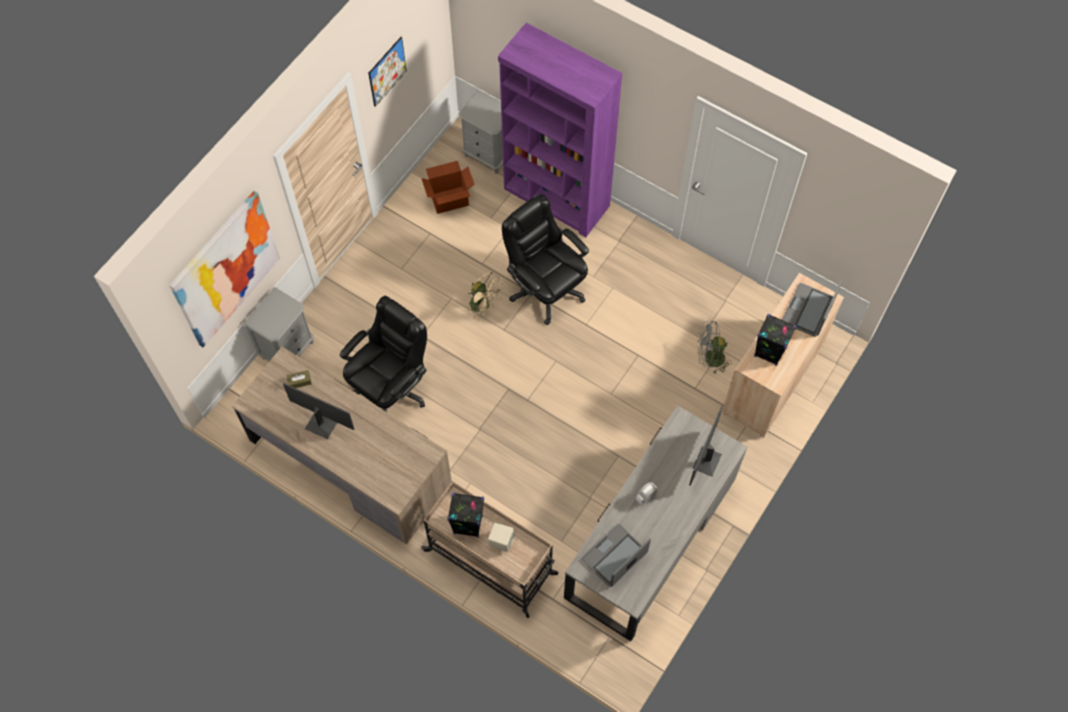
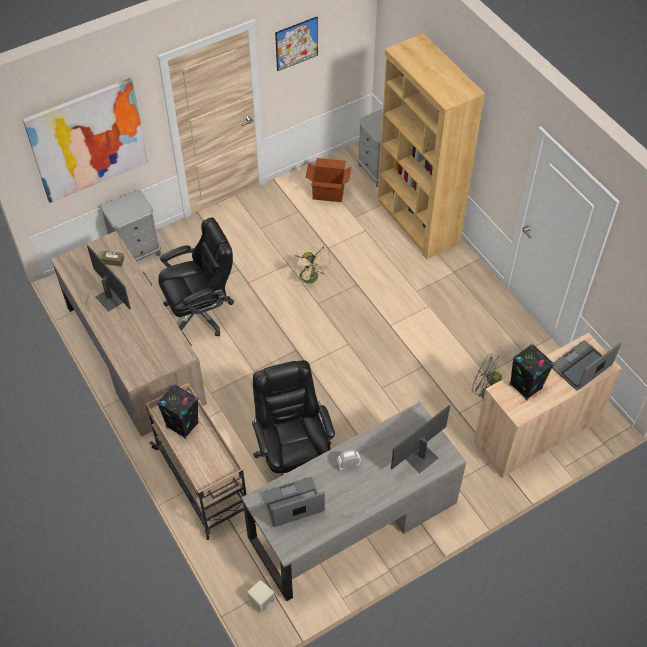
camera: 25 degrees right, 10 degrees down
(501, 541) = (203, 450): beige speaker -> beige speaker (261, 600)
(545, 288) = (370, 285): black office chair -> black office chair (293, 458)
(556, 198) = (417, 222): purple bookcase -> brown bookcase

